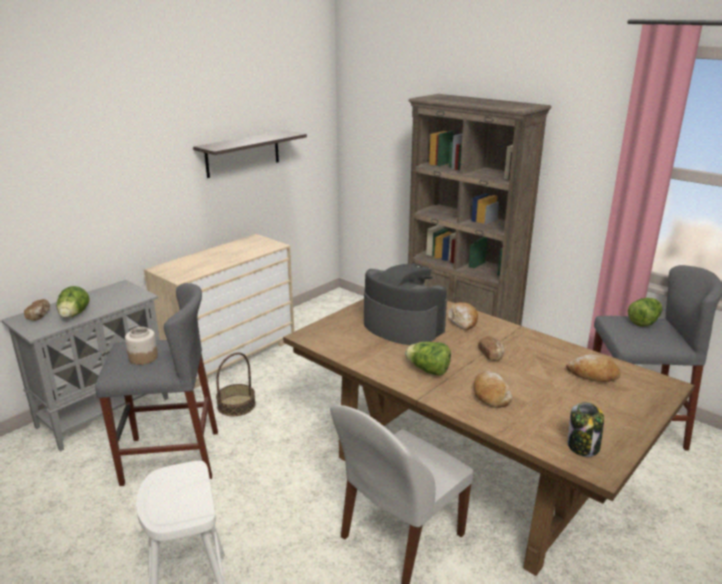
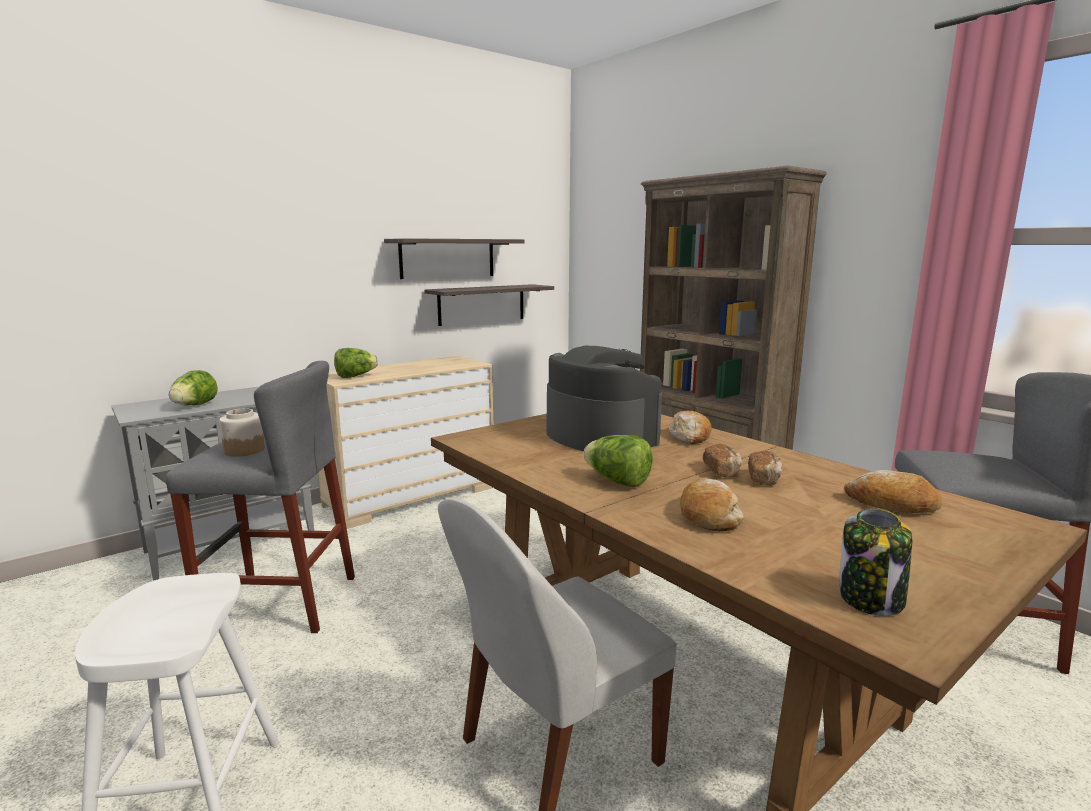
camera: 10 degrees right, 10 degrees down
(39, 316) = (156, 404): bread -> bread (764, 479)
(236, 405) = (392, 549): basket -> none
(270, 187) = (482, 304): none -> shelf
(644, 322) = (977, 457): lettuce -> lettuce (355, 376)

